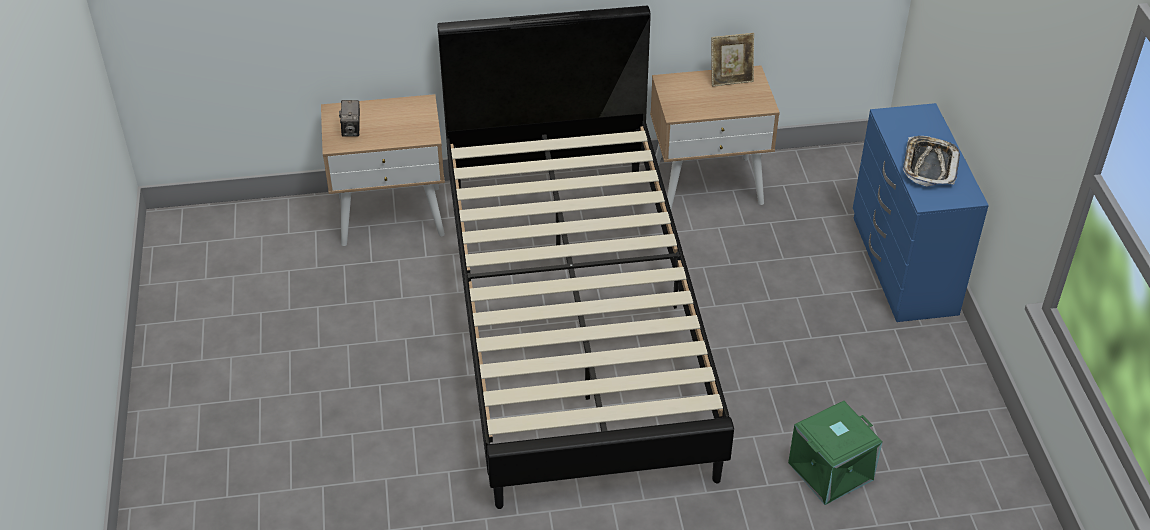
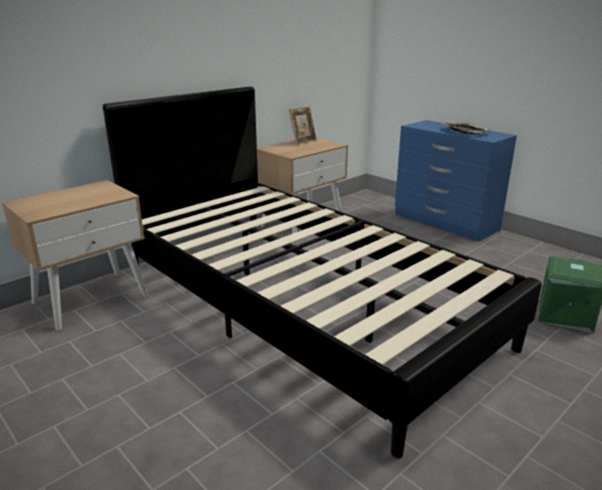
camera: 35 degrees left, 20 degrees down
(351, 130) = (46, 206): camera -> none

